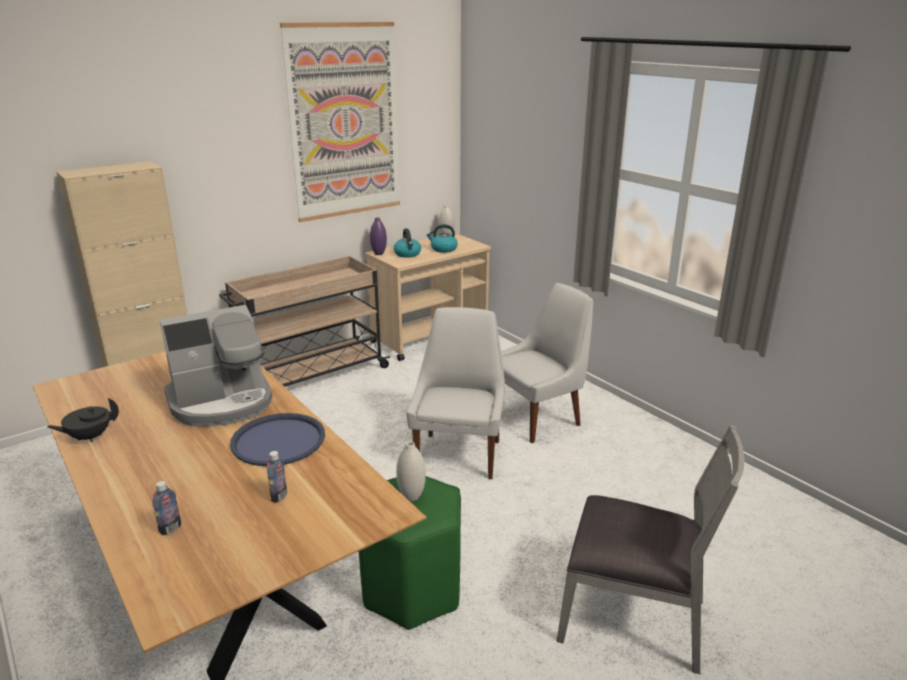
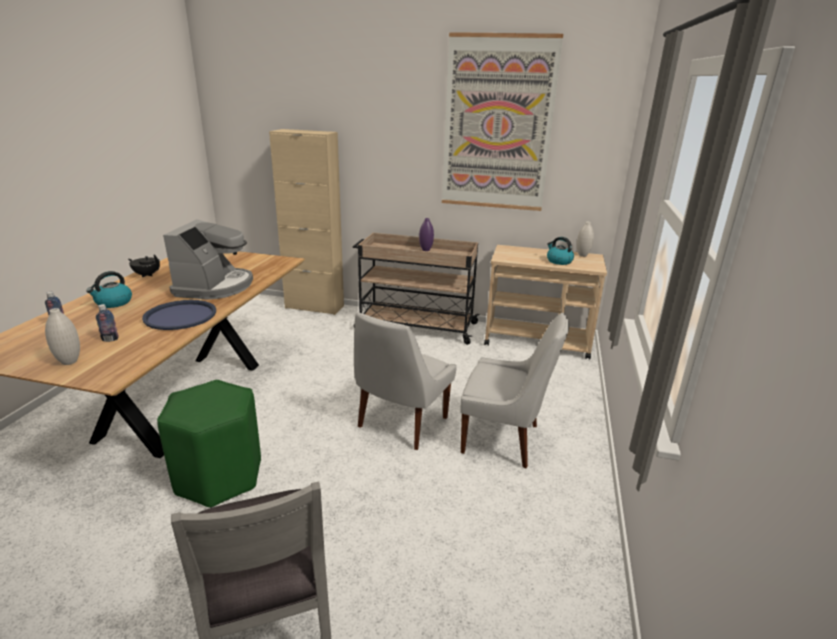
camera: 50 degrees right, 0 degrees up
(222, 402) = (215, 286): coffee machine -> coffee machine turned 105 degrees counterclockwise
(379, 253) = (503, 248): purple vase -> purple vase (426, 250)
(407, 254) = (522, 255): kettle -> kettle (113, 303)
(411, 497) = (213, 400): white vase -> white vase (69, 362)
(459, 453) = (400, 424): white chair -> white chair turned 150 degrees clockwise

